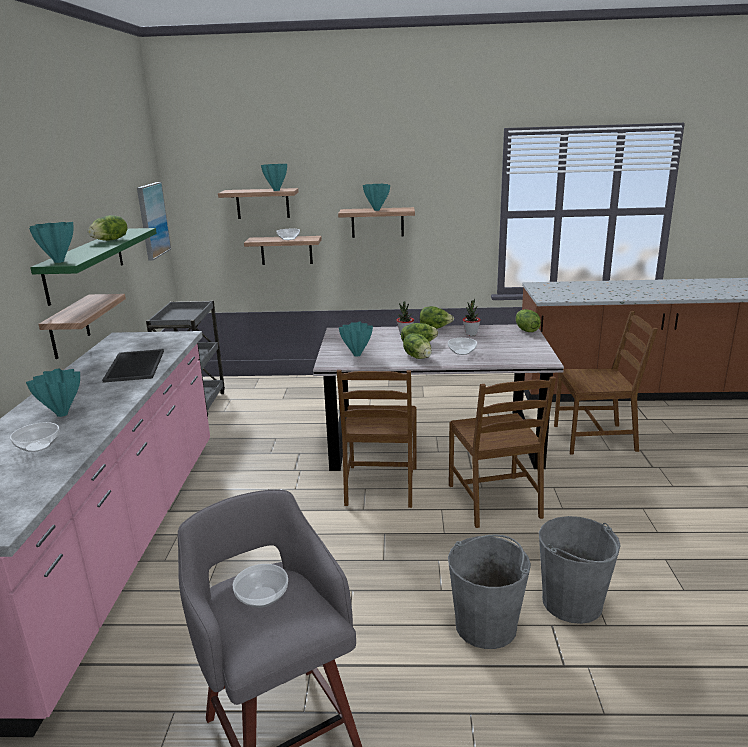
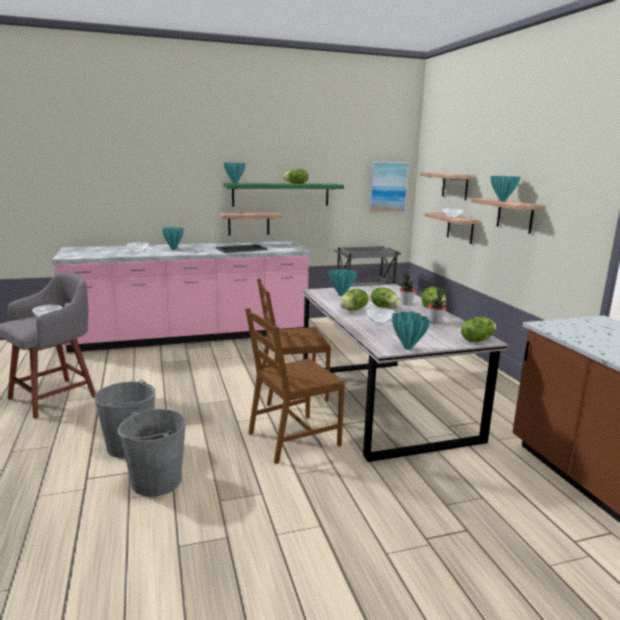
camera: 70 degrees right, 5 degrees down
(276, 190) = (449, 174): turquoise vase -> turquoise vase (407, 348)
(595, 438) = (468, 494): brown chair -> none

